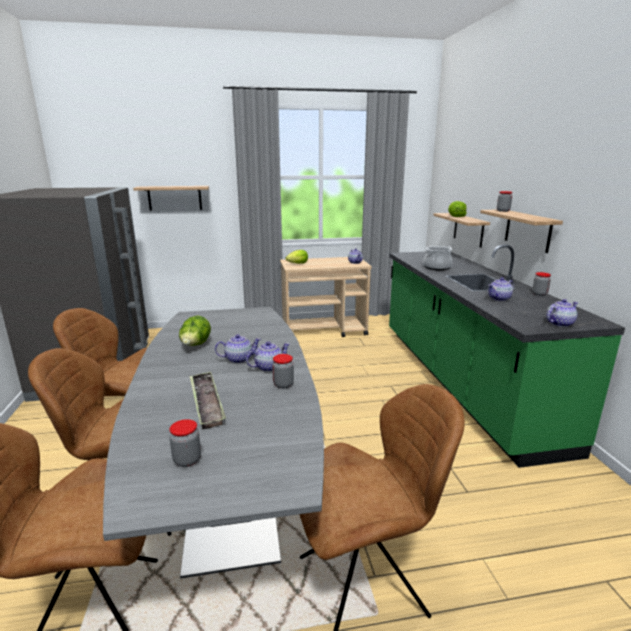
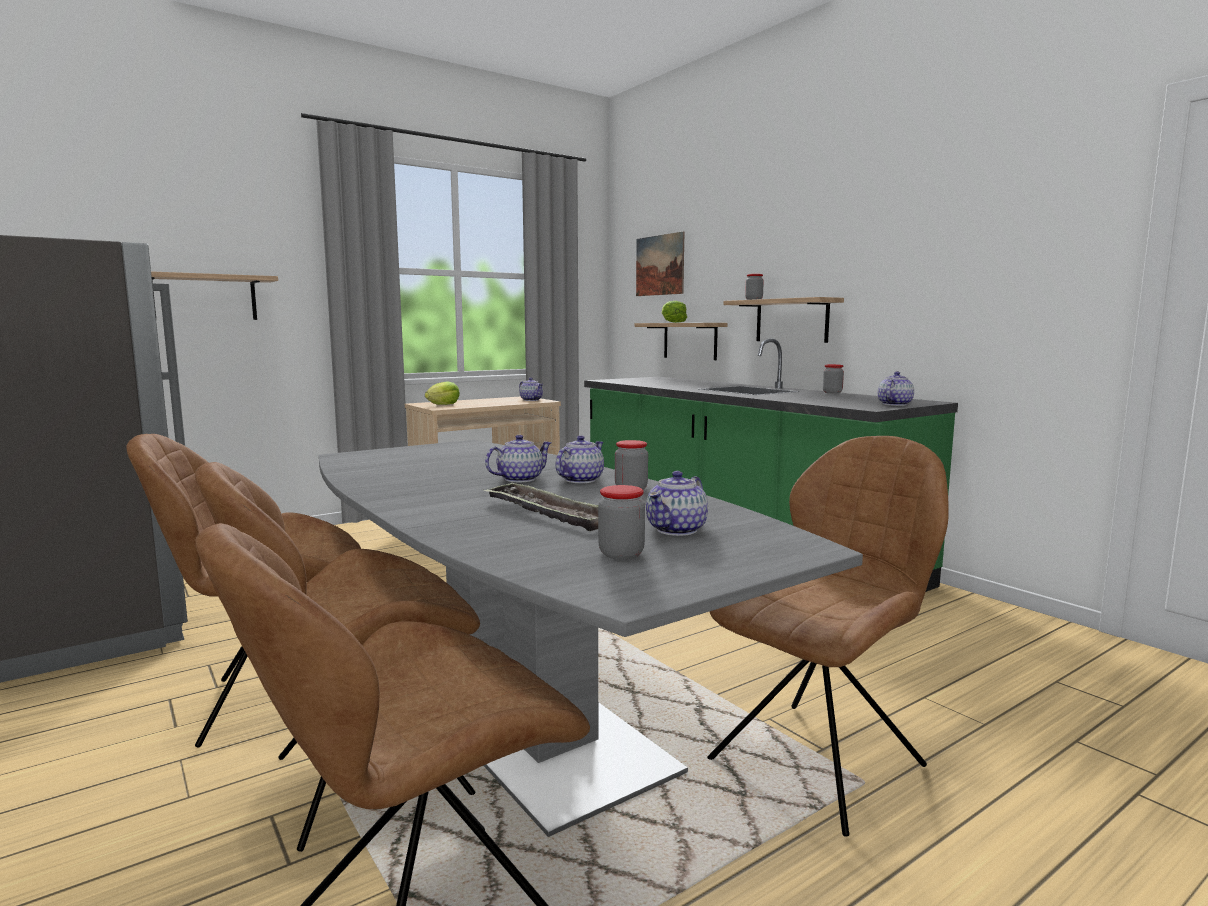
camera: 25 degrees left, 10 degrees down
(195, 346) = (421, 476): lettuce -> none
(436, 267) = (674, 385): cooking pot -> none
(457, 171) = (659, 265): none -> picture
(499, 298) = (797, 397): teapot -> teapot (677, 530)

